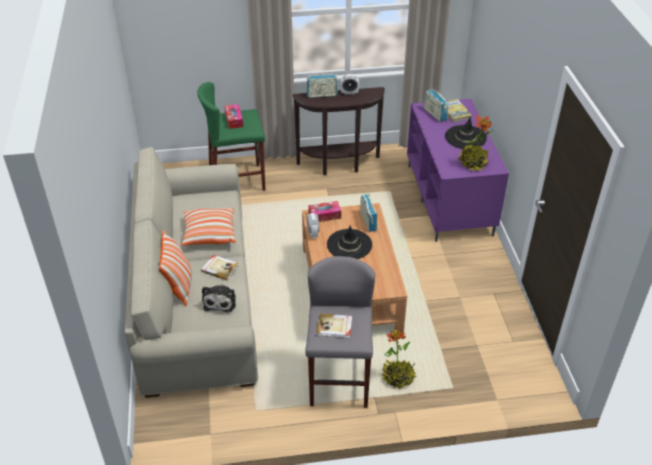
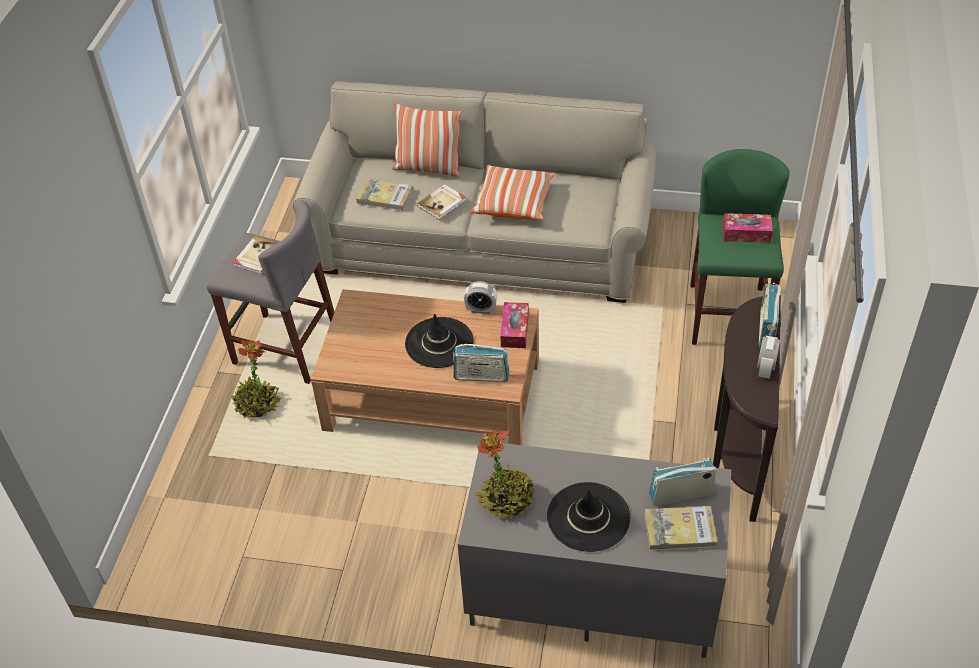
camera: 110 degrees right, 5 degrees up
(220, 301) = (385, 197): plush toy -> book
(450, 200) = (590, 593): purple tv stand -> grey tv stand

